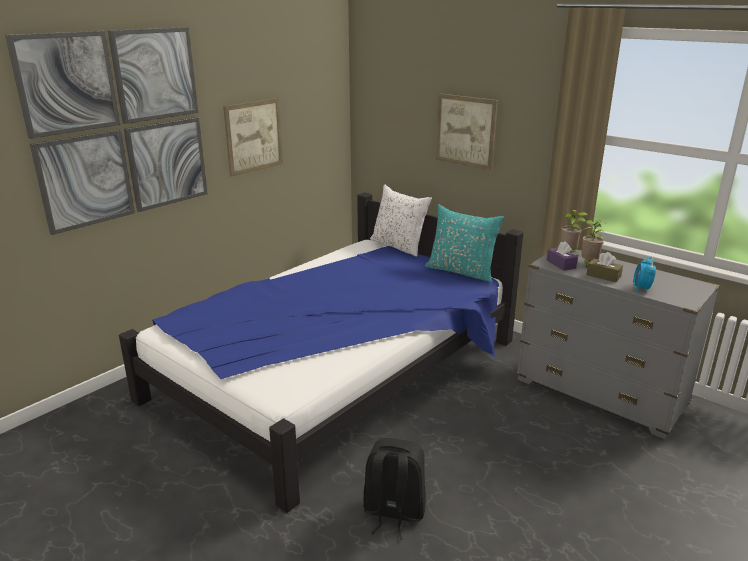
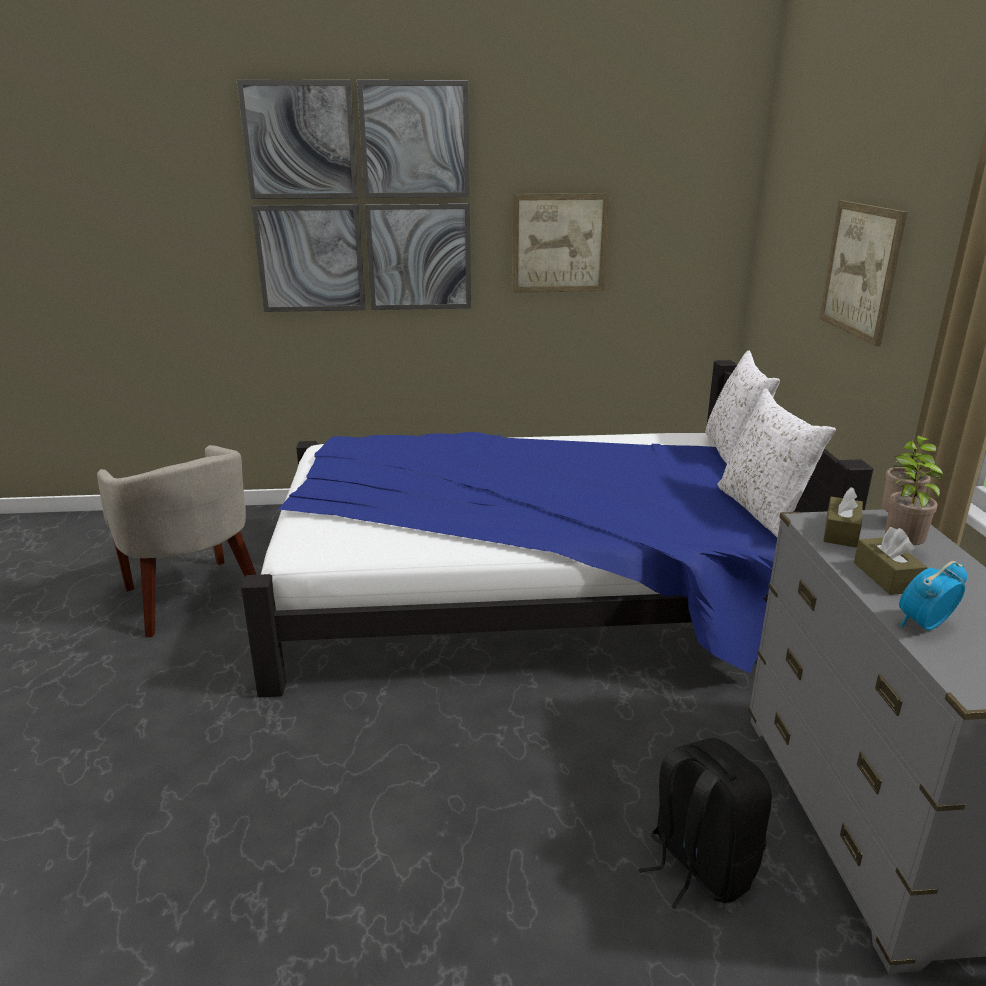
camera: 45 degrees right, 0 degrees up
(128, 490) = (193, 598): none -> beige armchair
(393, 512) = (341, 769): black backpack -> black backpack (698, 865)
(461, 271) = (763, 510): turquoise pillow -> white pillow
(561, 264) = (841, 532): purple tissue box -> brown tissue box

